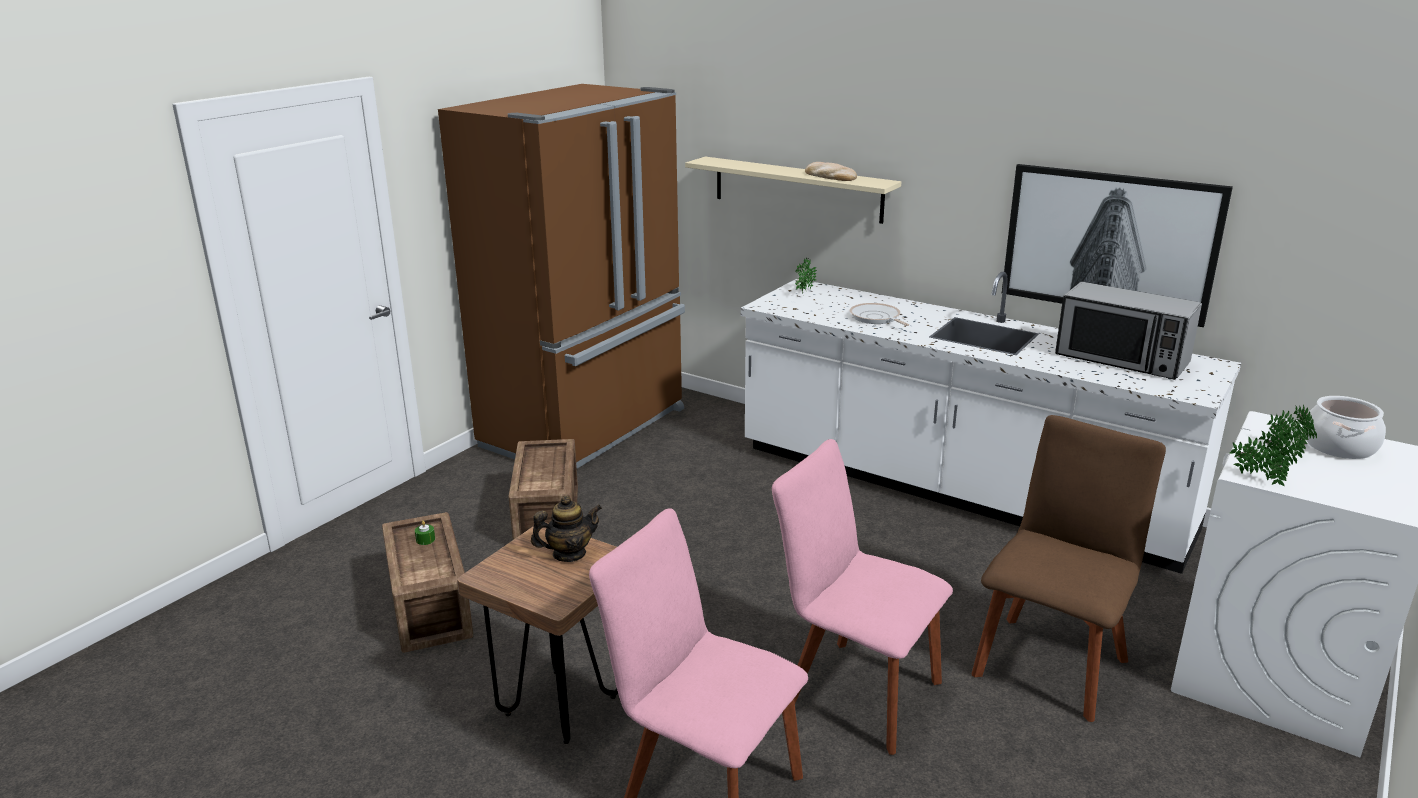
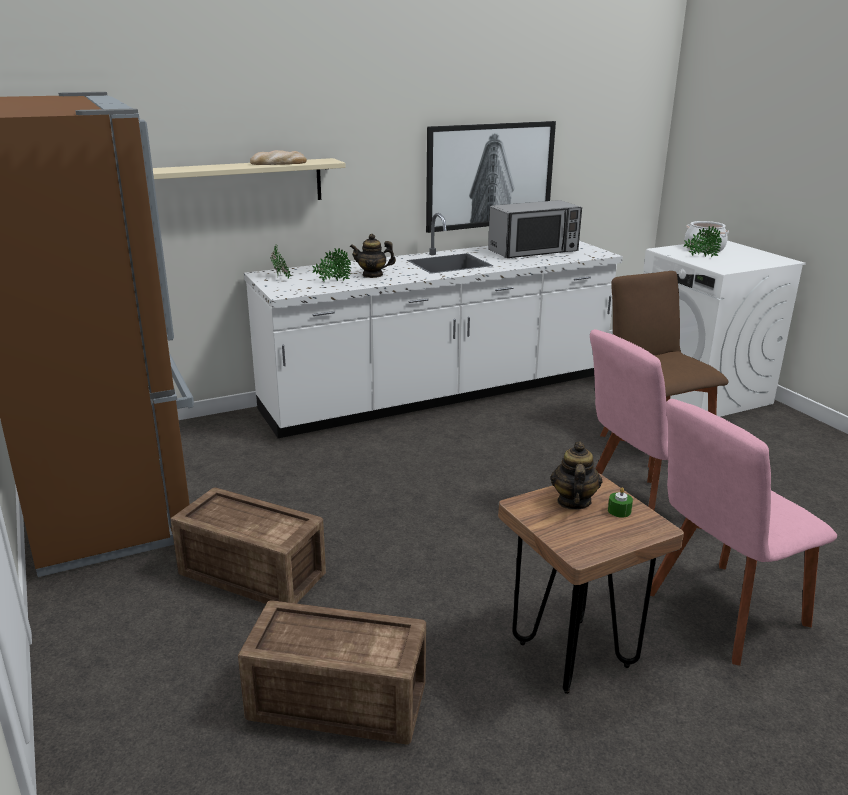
camera: 60 degrees left, 0 degrees up
(425, 540) = (309, 631): green candle -> green candle (619, 511)
(876, 318) = (372, 275): frying pan -> teapot
(1258, 478) = (729, 269): potted plant -> potted plant (332, 281)

